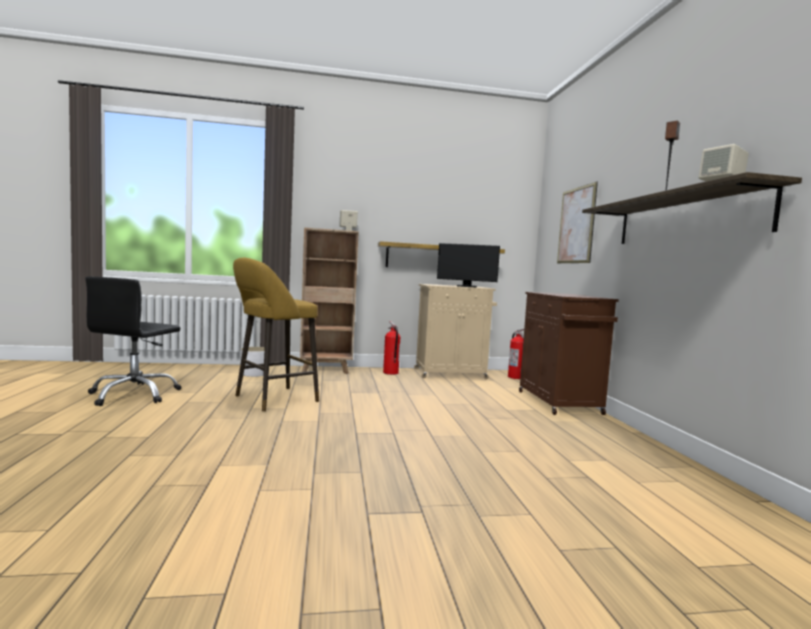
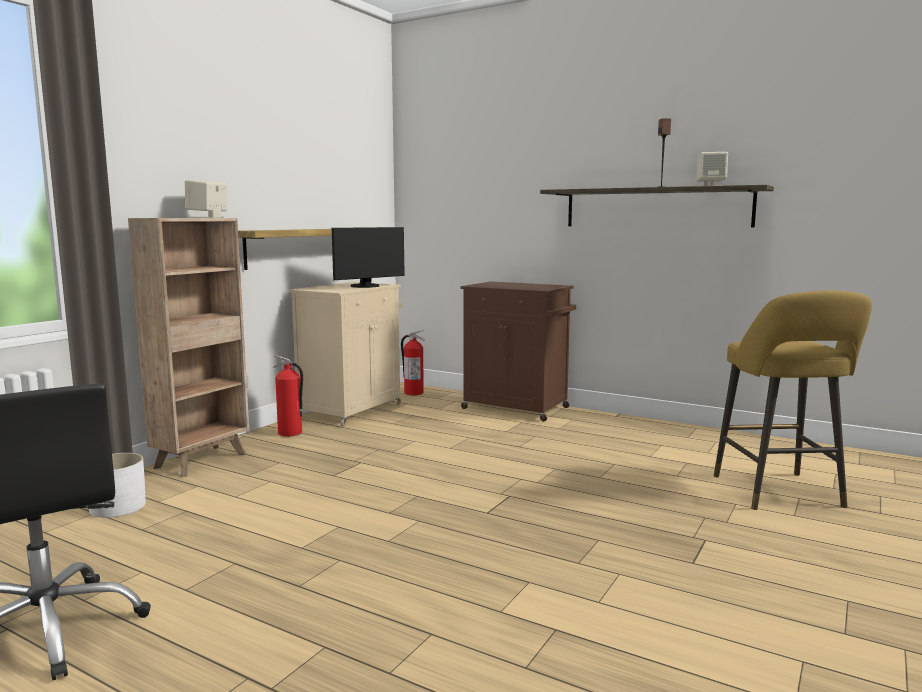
camera: 50 degrees left, 5 degrees up
(272, 399) = (283, 525): yellow stool -> yellow stool (780, 494)
(576, 225) = (482, 199): picture -> none

